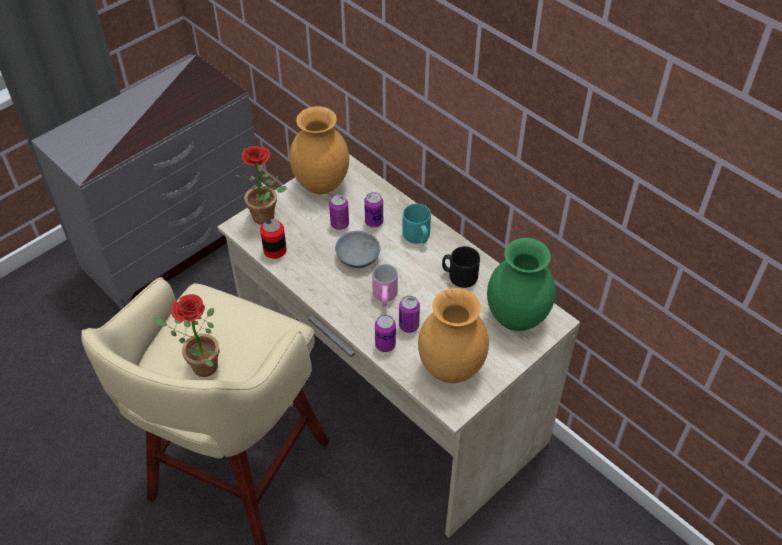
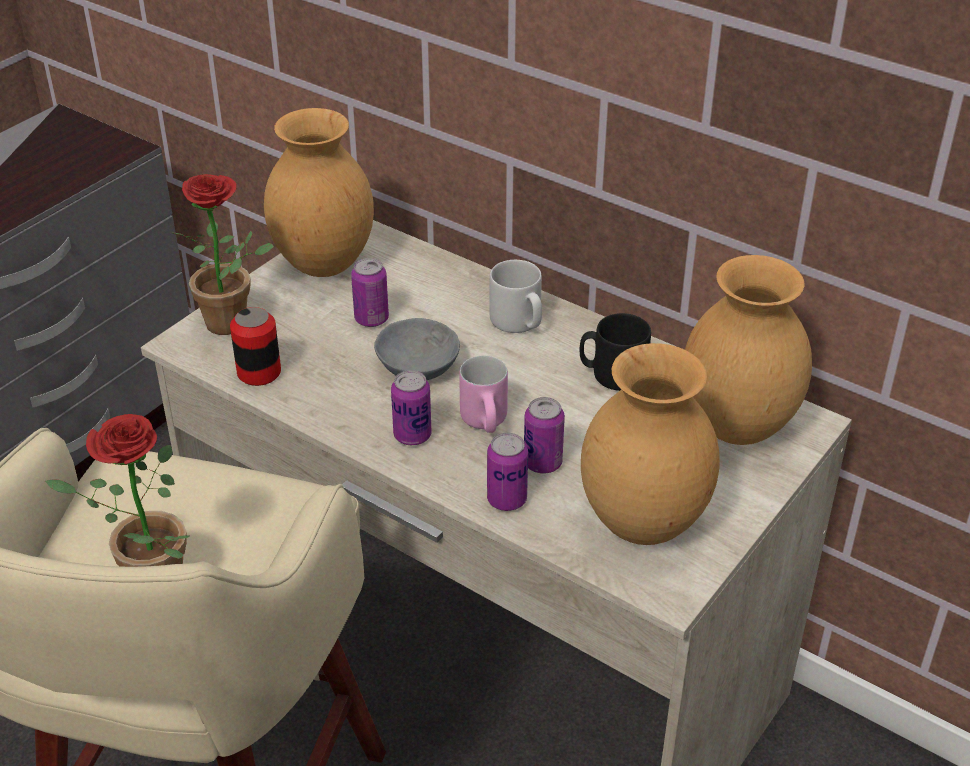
camera: 10 degrees left, 10 degrees down
(374, 222) = (433, 309): can -> can (412, 435)
(417, 236) = (519, 322): turquoise mug -> grey mug
(517, 319) = (739, 427): green vase -> brown vase

